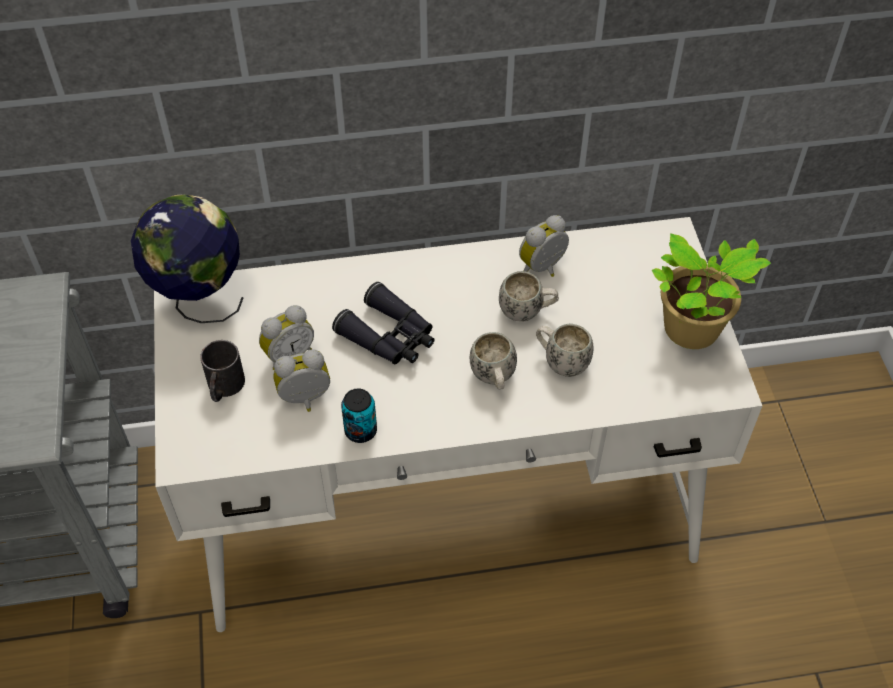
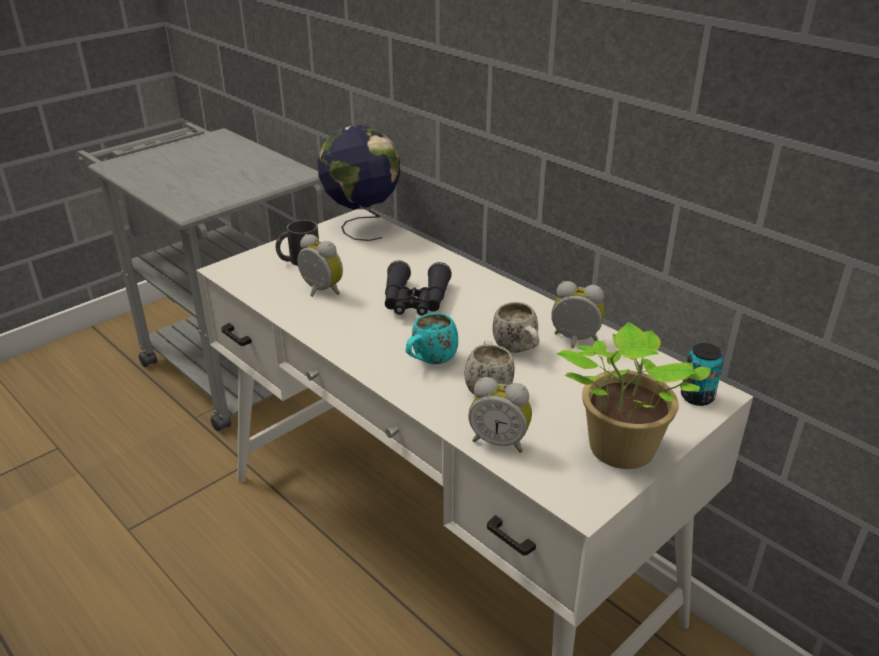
camera: 55 degrees right, 20 degrees down
(288, 354) = (352, 270): alarm clock -> alarm clock (499, 441)
(360, 431) = (315, 323): can -> can (697, 397)
(494, 379) = (430, 361): white mug -> turquoise mug

